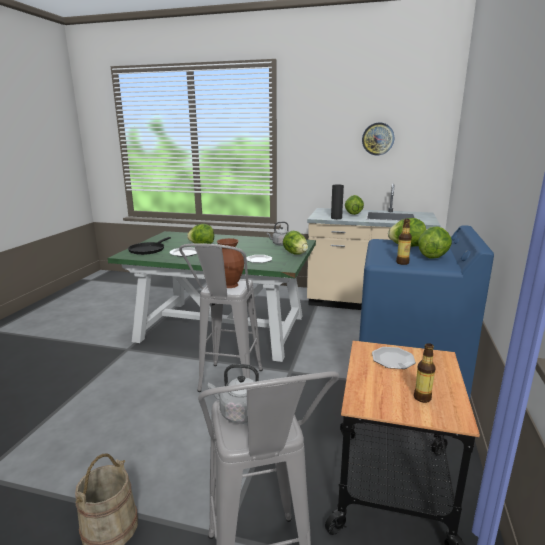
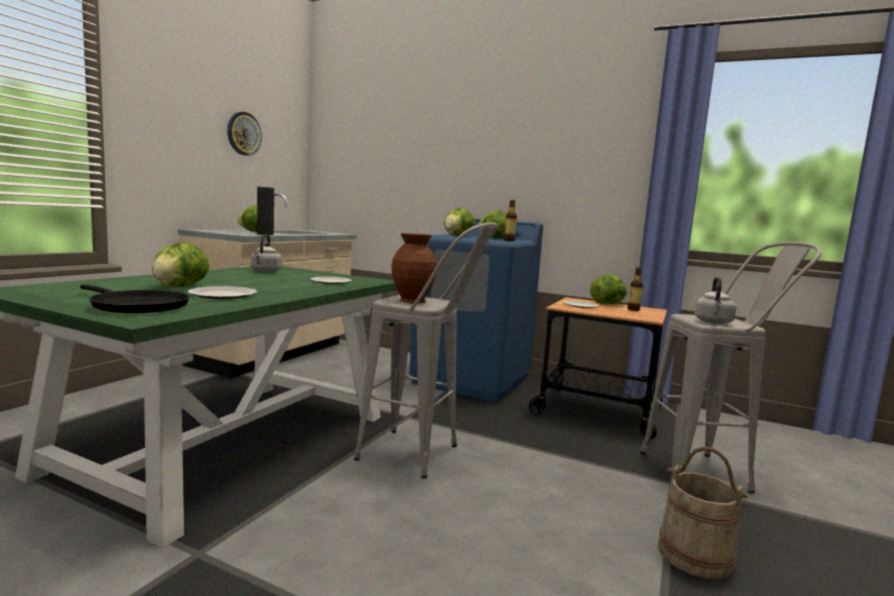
camera: 80 degrees left, 10 degrees down
(295, 253) = (324, 273): lettuce -> lettuce (608, 304)

